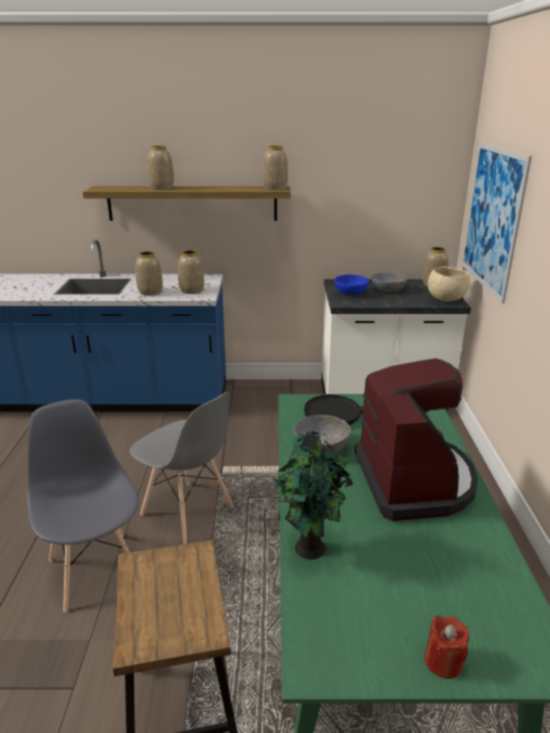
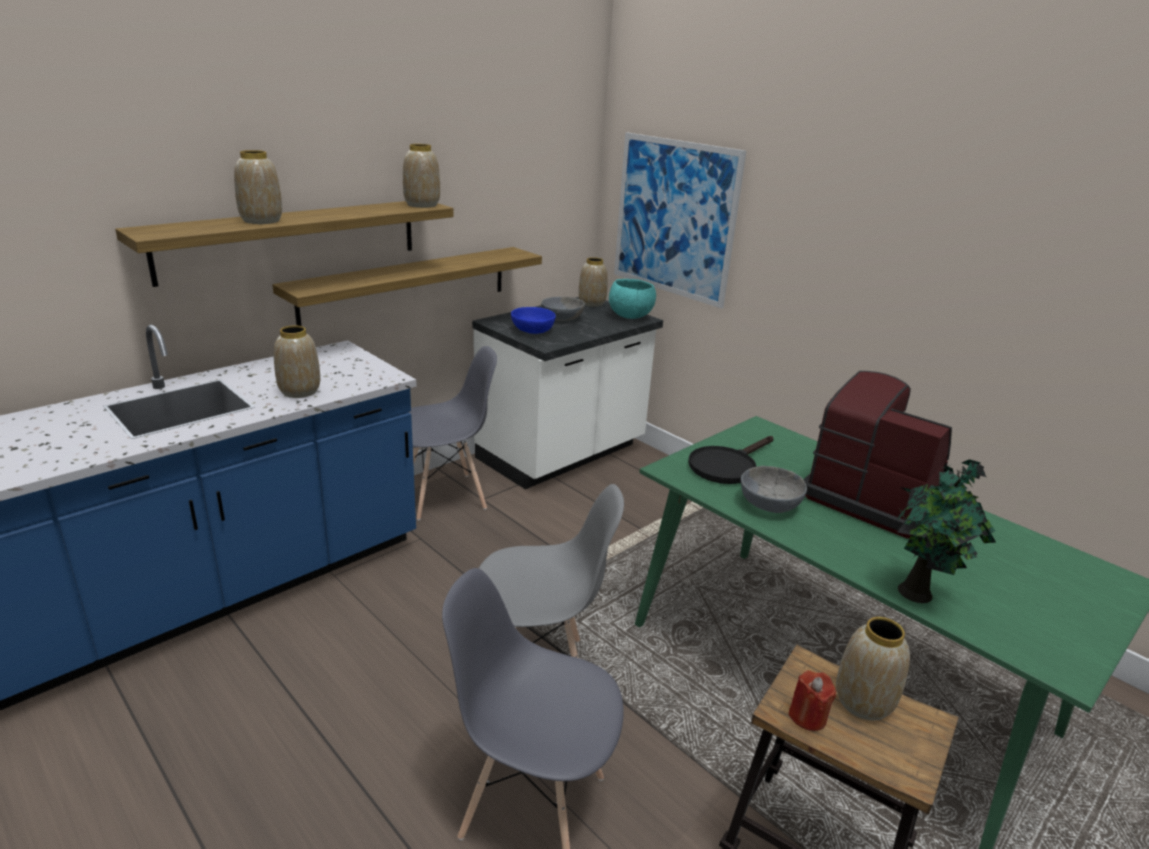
camera: 45 degrees left, 0 degrees up
(192, 291) = (357, 374): vase -> vase (864, 702)
(272, 397) = (445, 496): none -> grey chair
(273, 245) = (407, 286): none -> shelf
(443, 661) = (1096, 615): red candle -> red candle (807, 716)
(446, 299) = (630, 317): beige bowl -> turquoise bowl

